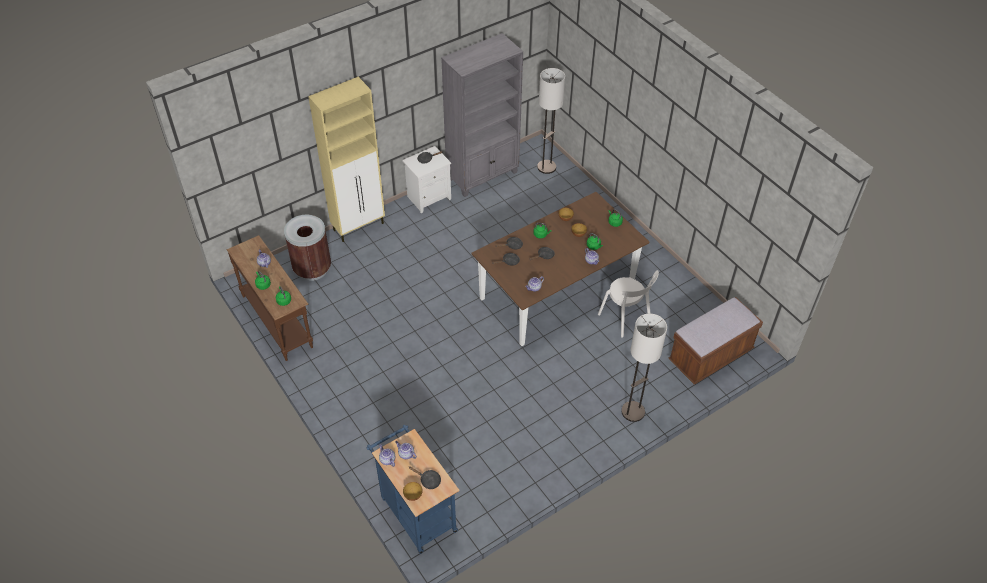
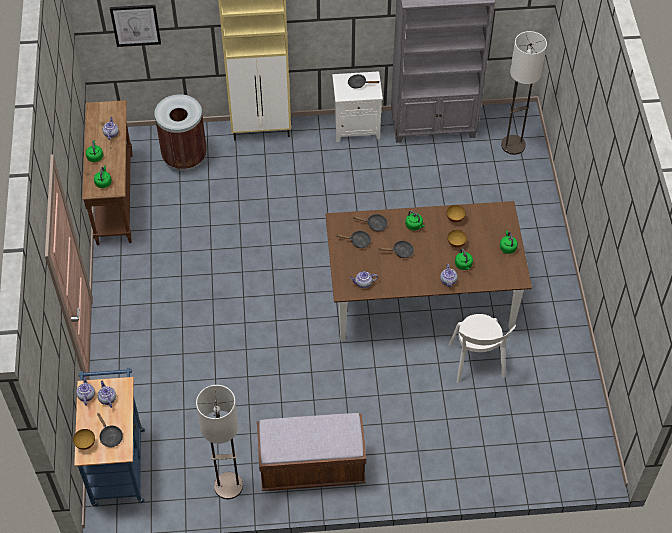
camera: 30 degrees right, 5 degrees up
(249, 168) = (135, 25): none -> picture
(633, 412) = (409, 471): floor lamp -> floor lamp (228, 486)
(710, 356) = (542, 452): brown bench -> brown bench (312, 468)

